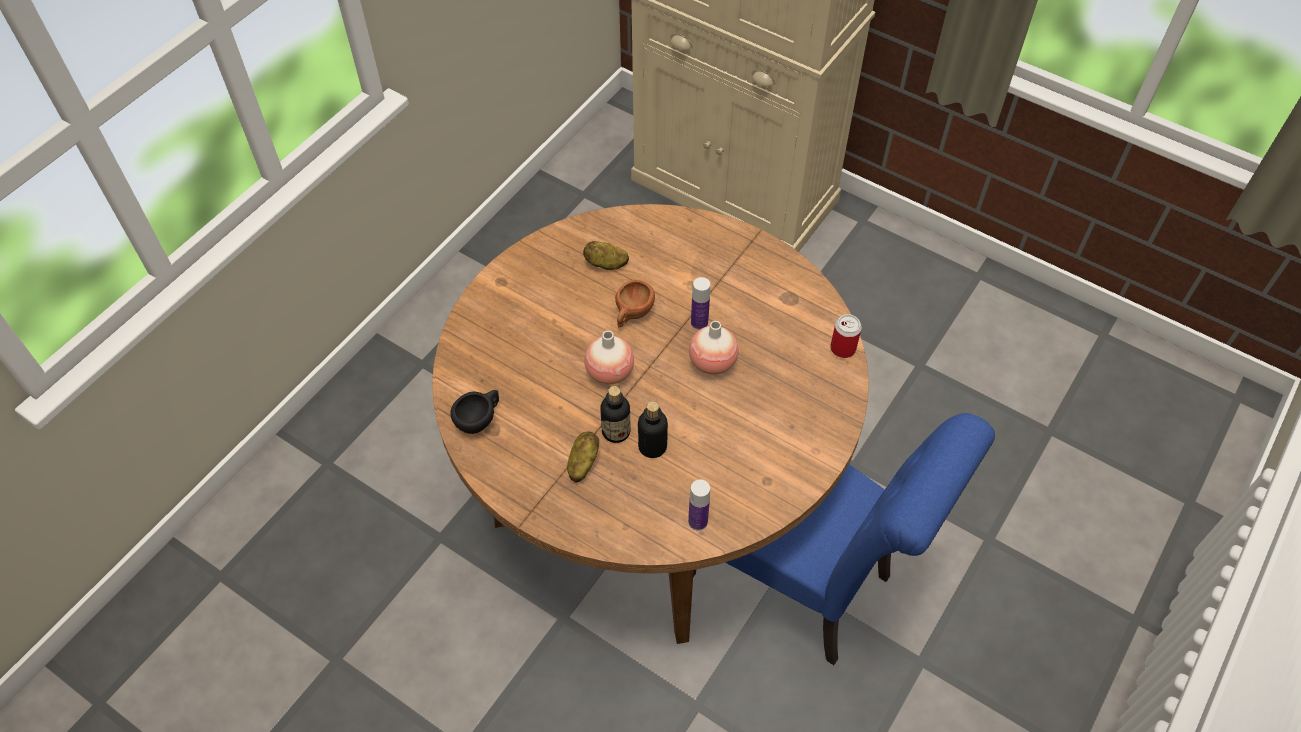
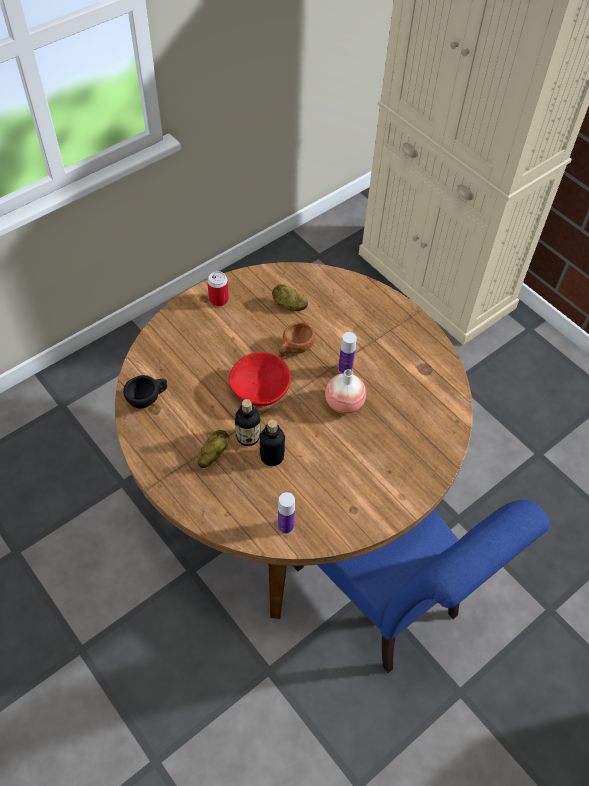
camera: 15 degrees right, 0 degrees up
(609, 372) = (260, 389): vase -> red bowl
(843, 348) = (454, 420): can -> can (218, 299)

